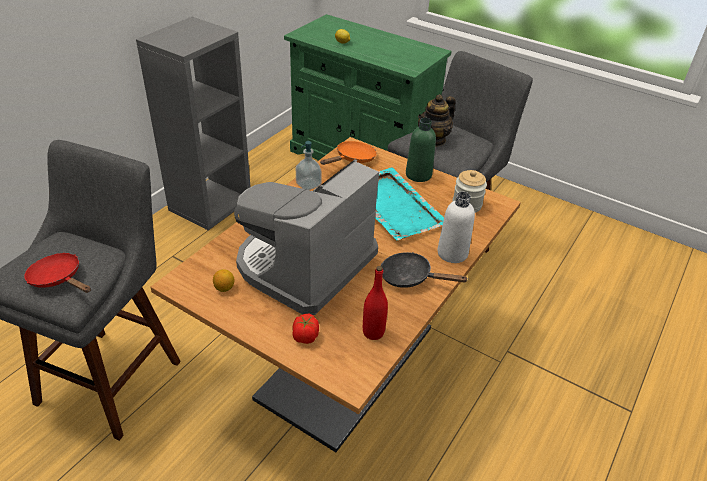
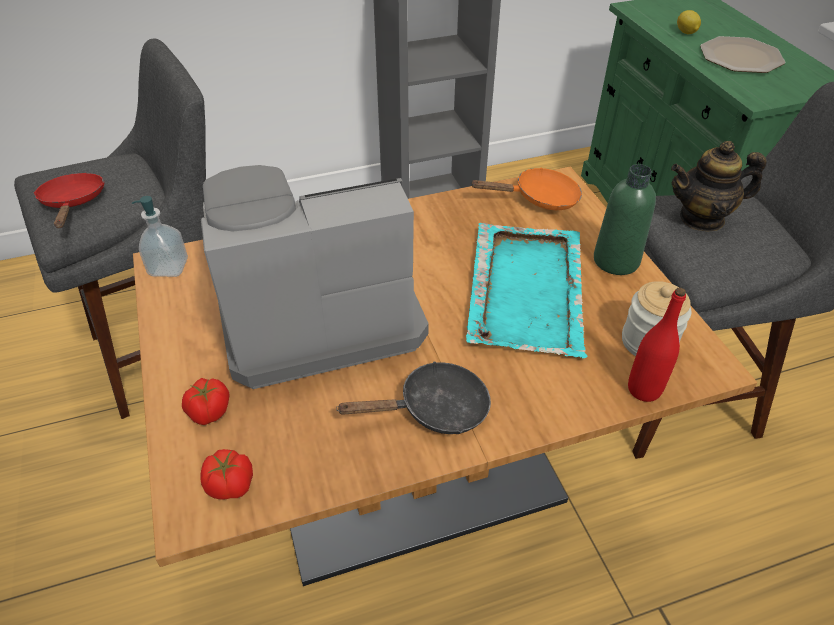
camera: 40 degrees right, 5 degrees up
(224, 288) = (197, 295): lemon -> none
(308, 185) = (440, 209): soap dispenser -> soap dispenser (168, 267)
(356, 359) = (231, 486): none -> tomato
(373, 332) = (295, 460): red bottle -> red bottle (644, 389)
(381, 49) = (740, 56): none -> plate
(410, 277) = (435, 409): black frying pan -> black frying pan turned 105 degrees clockwise
(452, 253) = (540, 407): white bottle -> none

